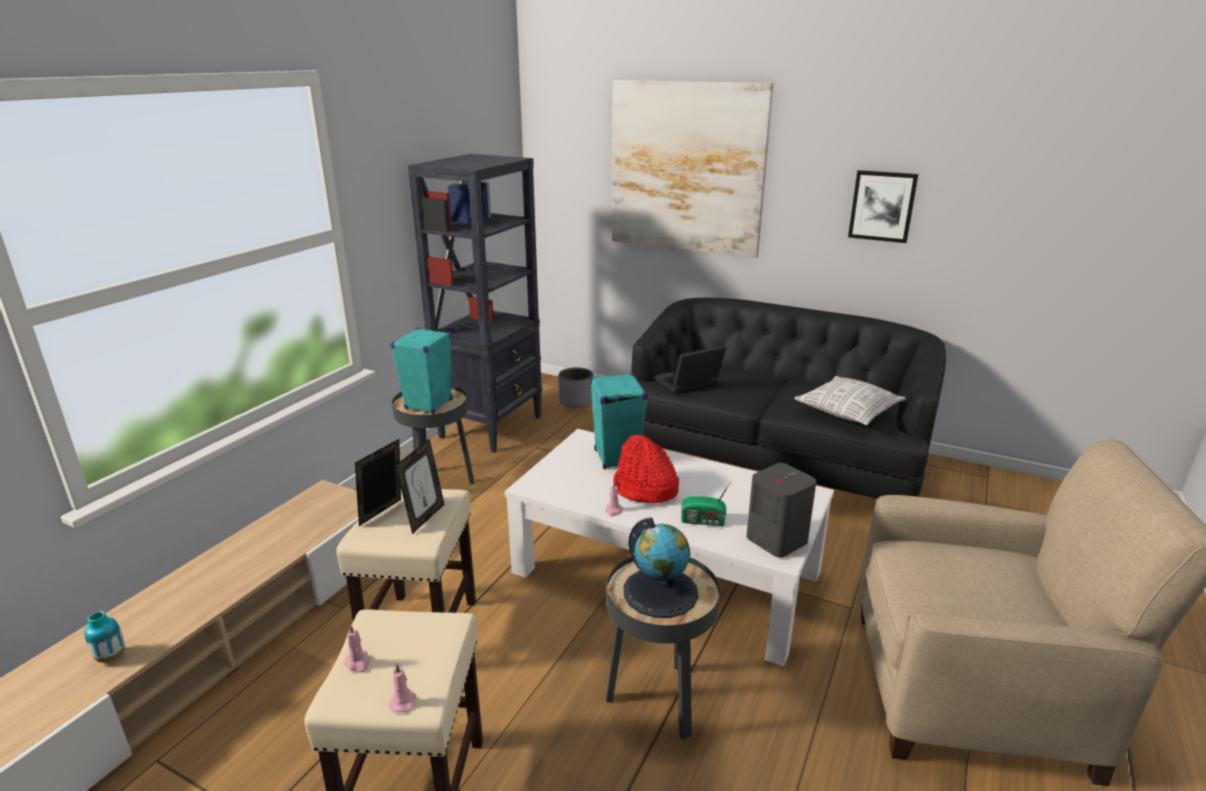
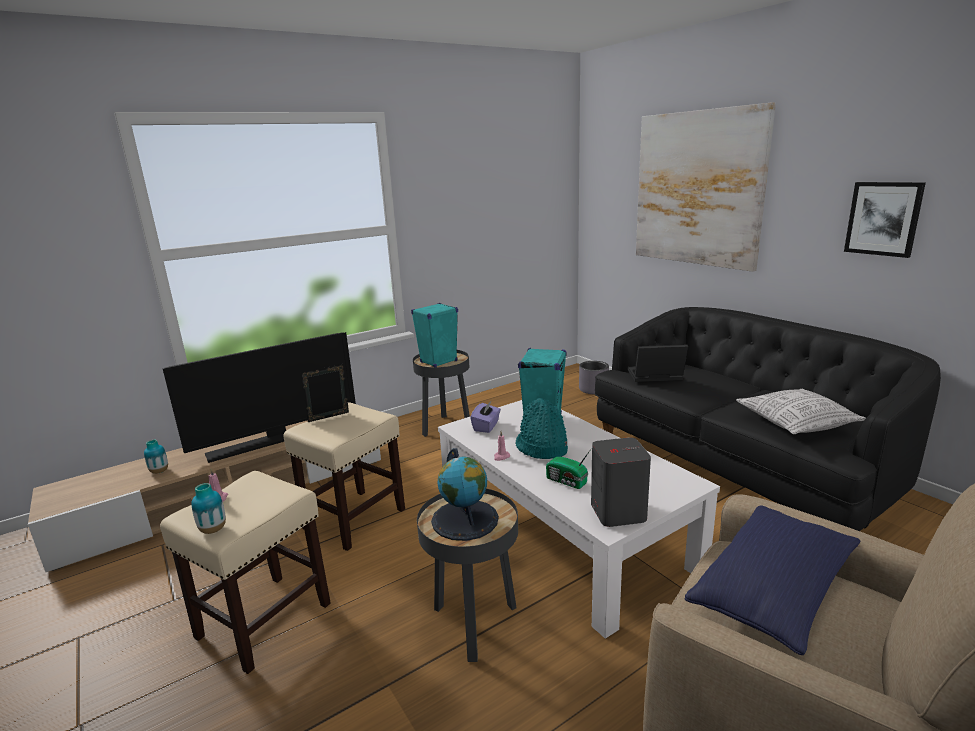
camera: 30 degrees right, 5 degrees down
(263, 557) = (278, 438): none -> television
(403, 701) = (213, 530): pink candle -> vase
(424, 517) = (350, 426): picture frame -> none
(492, 426) = (514, 396): black bookcase -> none
(562, 478) = (486, 426): none -> purple tissue box
(644, 489) = (541, 447): red hat -> turquoise hat
(956, 575) = (773, 591): none -> blue pillow

